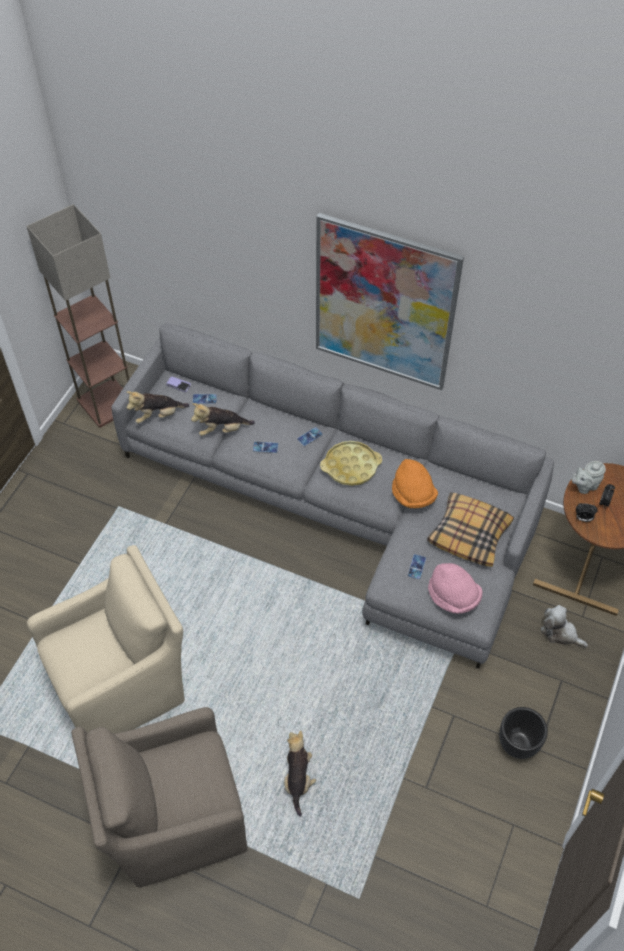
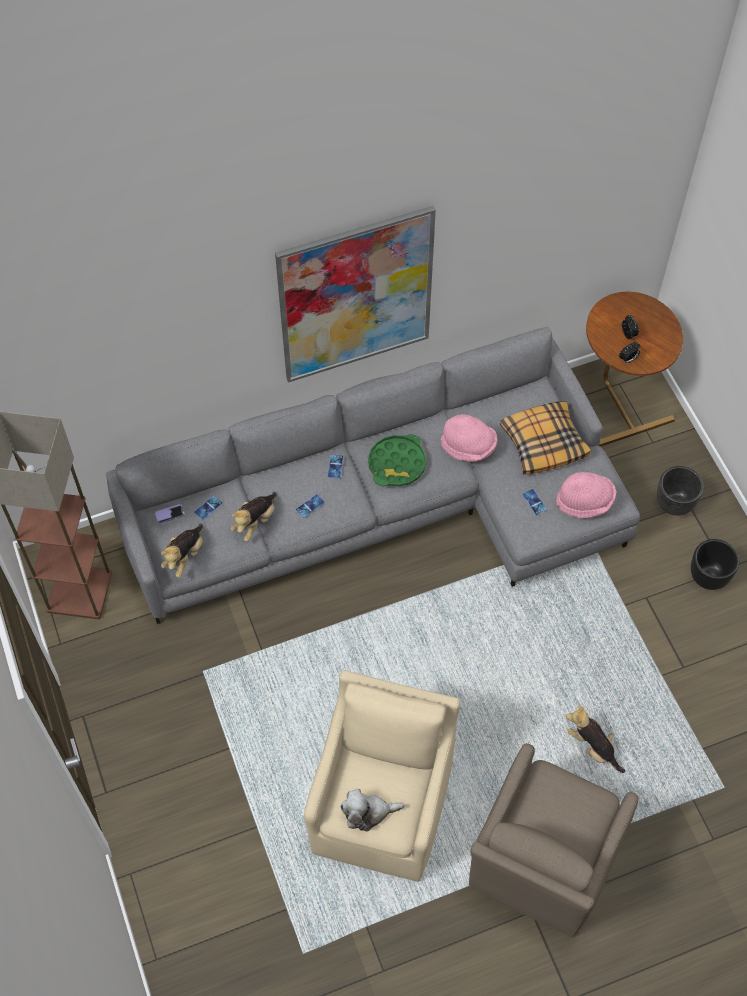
camera: 45 degrees left, 5 degrees up
(351, 466) = (397, 464): yellow tray -> green tray
(413, 494) = (468, 447): orange hat -> pink hat
(550, 671) = (674, 504): none -> black planter
(560, 633) = (651, 468): plush toy -> plush toy (368, 812)
(584, 486) = (602, 333): grey teapot -> none

